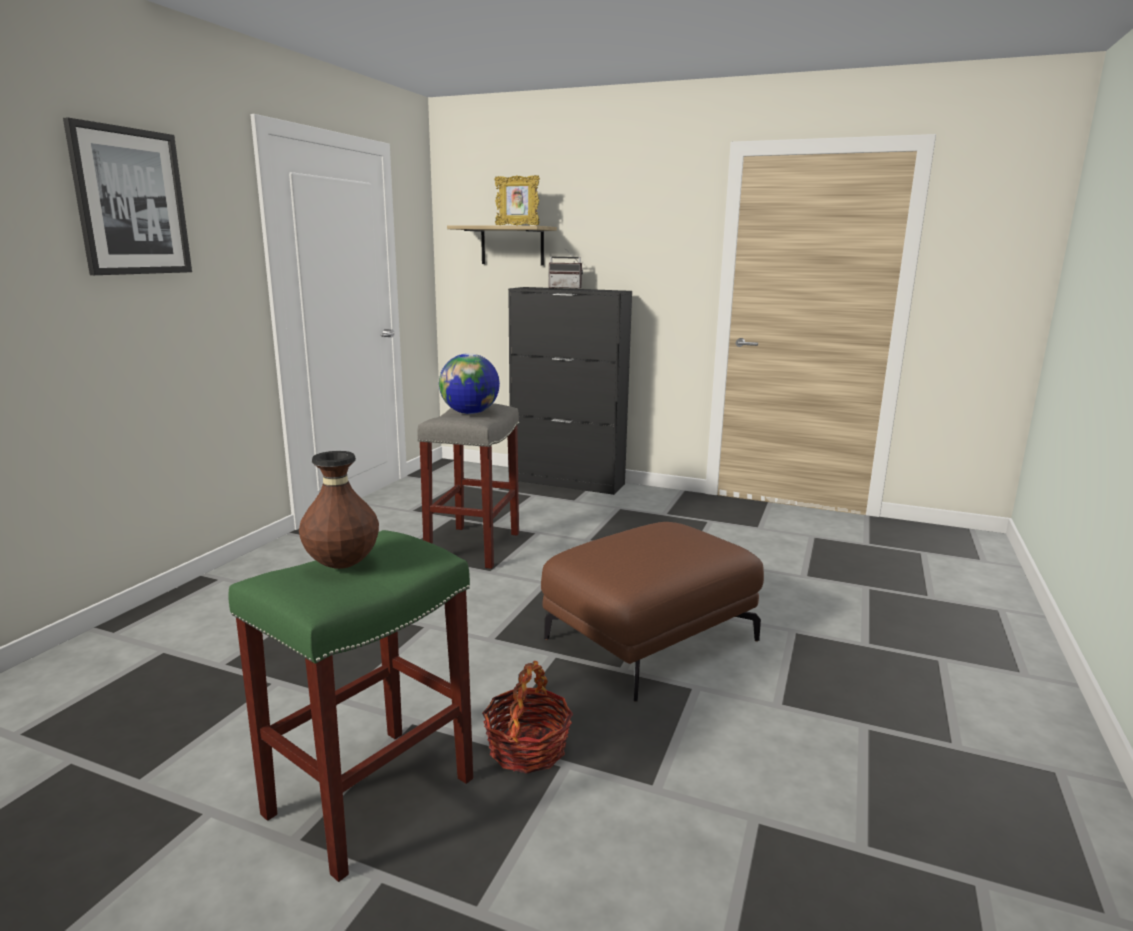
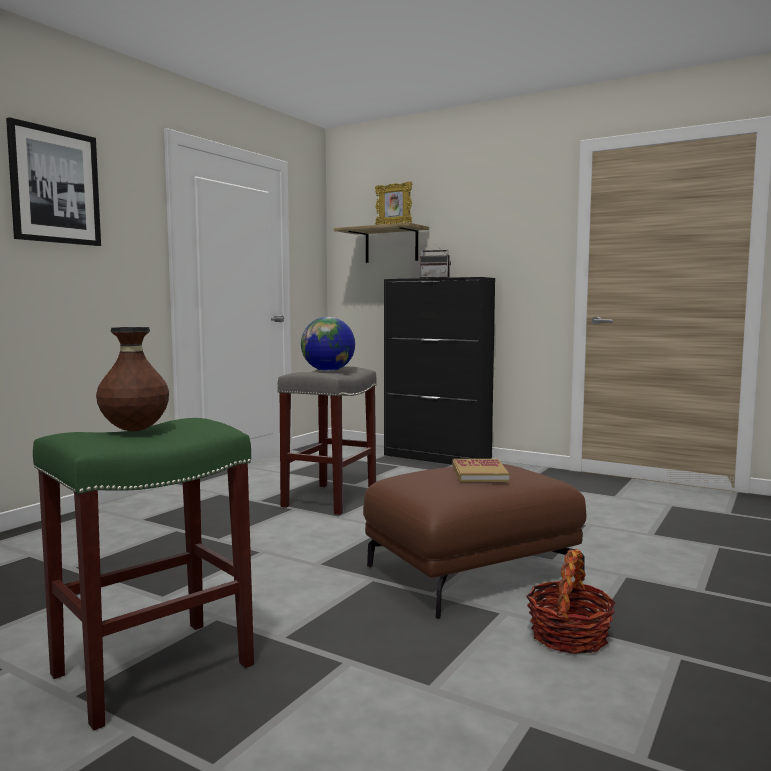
camera: 10 degrees right, 10 degrees down
(527, 748) = (316, 646): basket -> basket (569, 637)
(661, 545) = (479, 473): none -> book

